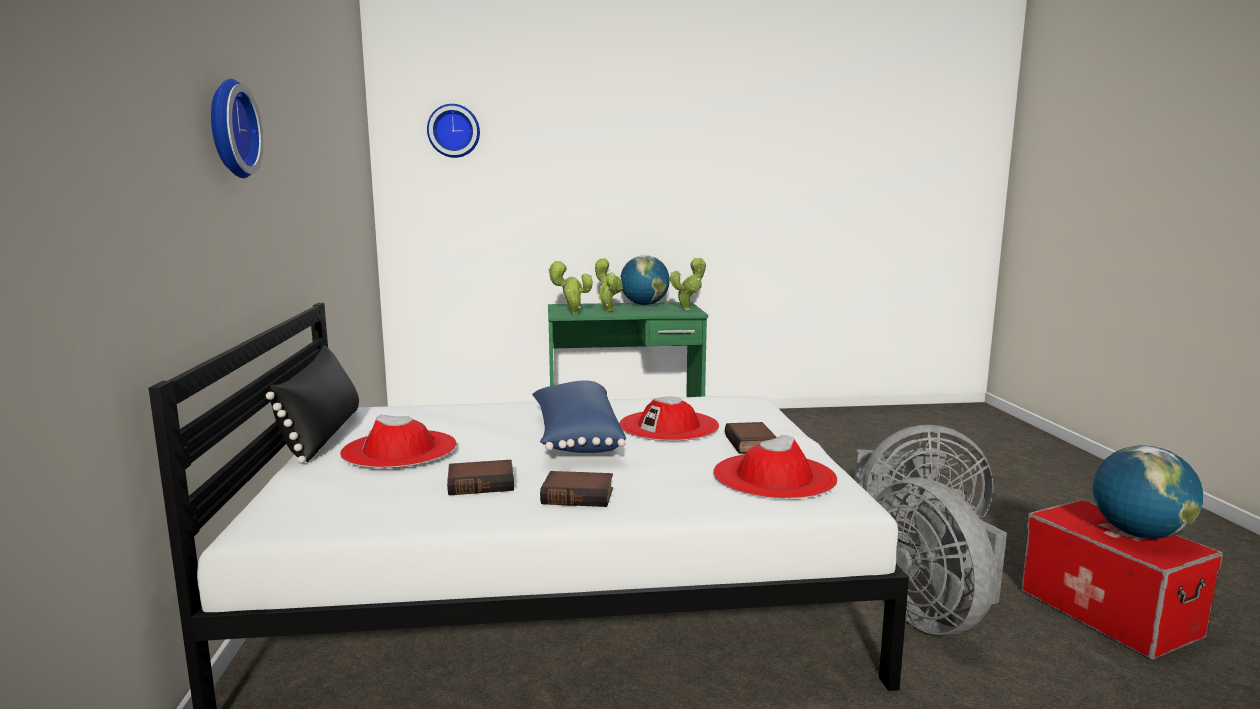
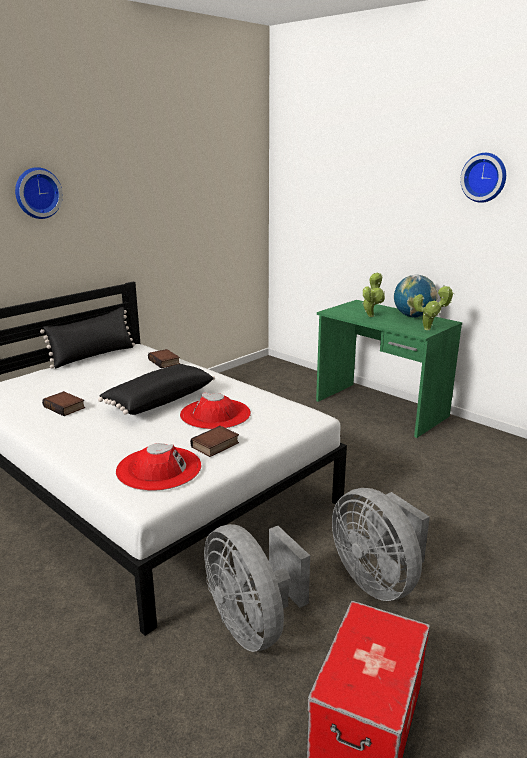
camera: 50 degrees right, 10 degrees up
(399, 449) = (87, 375): red hat -> none
(454, 131) = (312, 160): wall clock -> wall clock (484, 177)
(571, 313) = (339, 312): potted plant -> none
(575, 437) = (158, 400): blue pillow -> black pillow
(579, 495) = (73, 431): book -> book (165, 362)
(931, 616) = (253, 624): grey fan -> grey fan turned 60 degrees counterclockwise
(1139, 534) = (378, 671): globe -> none

